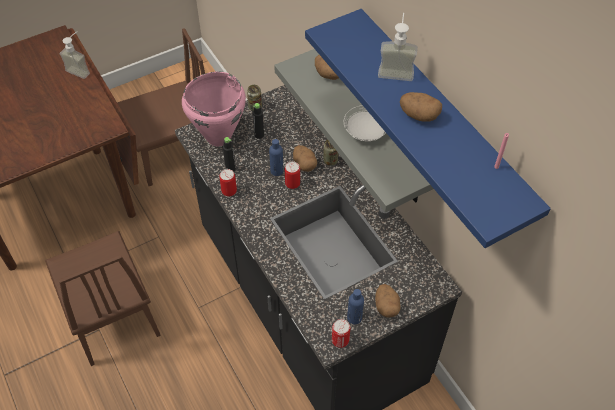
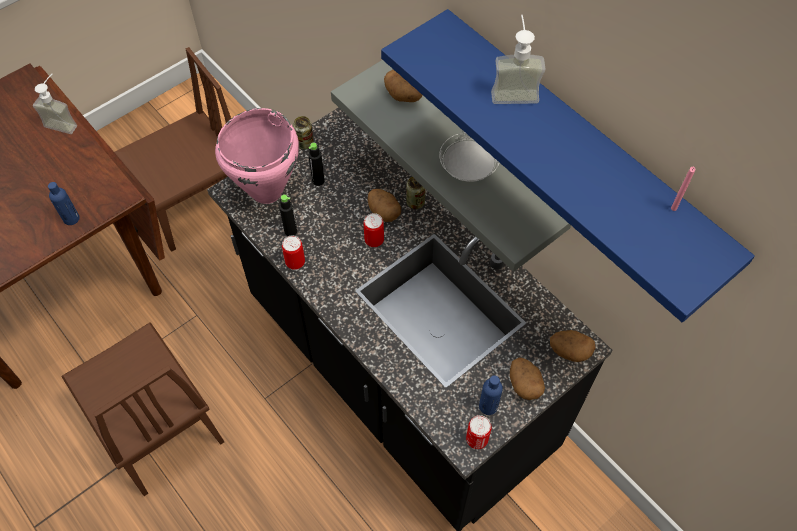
camera: 10 degrees left, 5 degrees up
(277, 171) = (350, 226): blue bottle -> blue bottle (71, 218)
(418, 115) = (557, 150): potato -> potato (569, 351)

